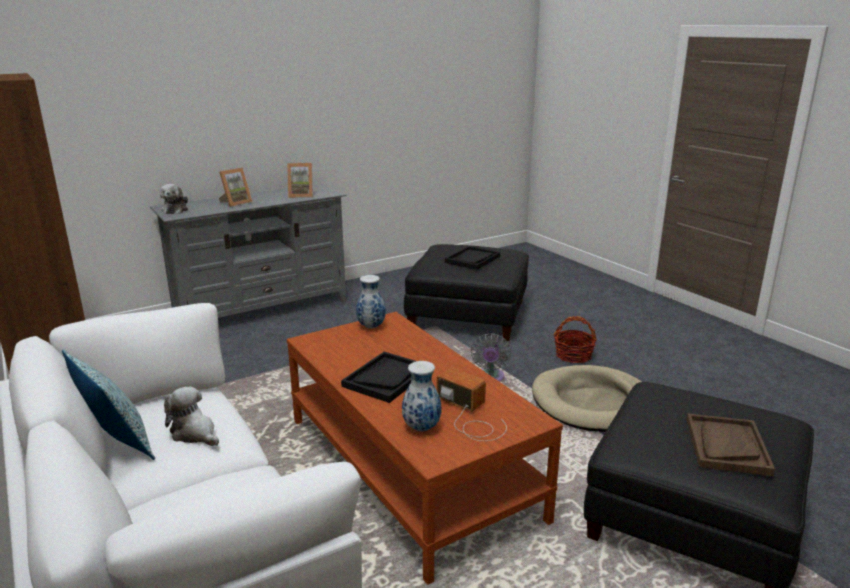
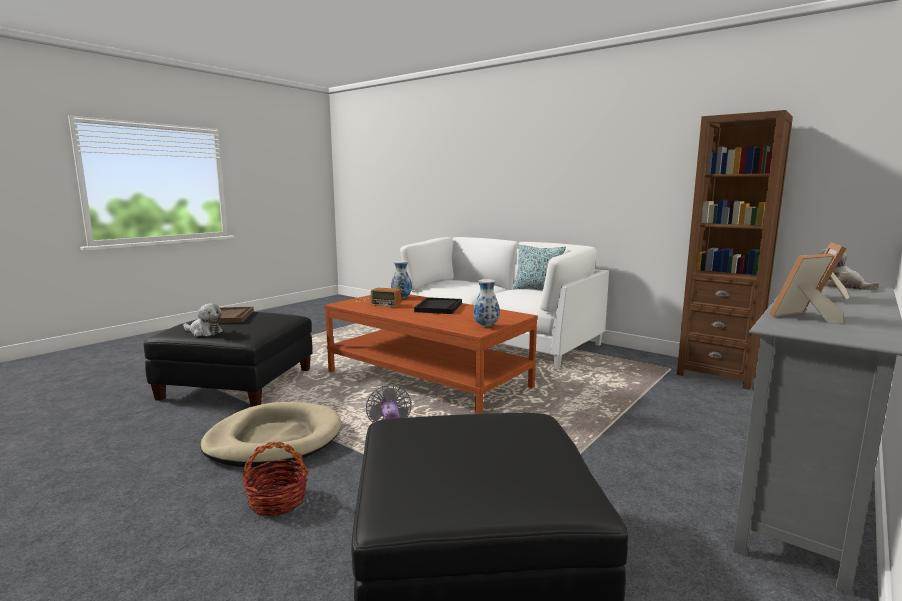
camera: 160 degrees right, 10 degrees down
(195, 433) = (511, 294): plush toy -> plush toy (204, 332)
(472, 259) = (464, 444): black tray -> none

